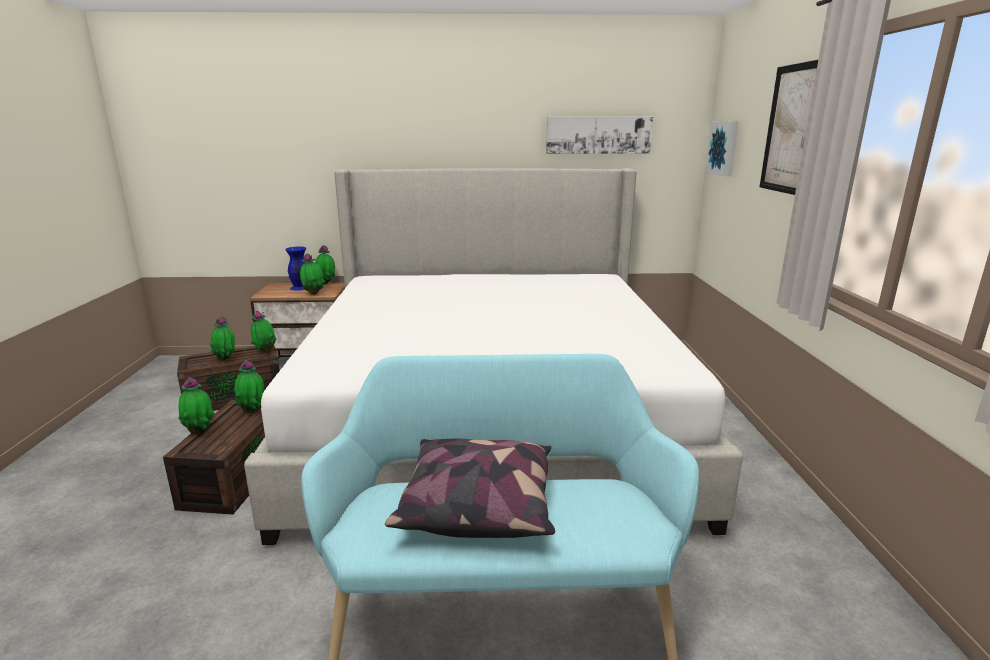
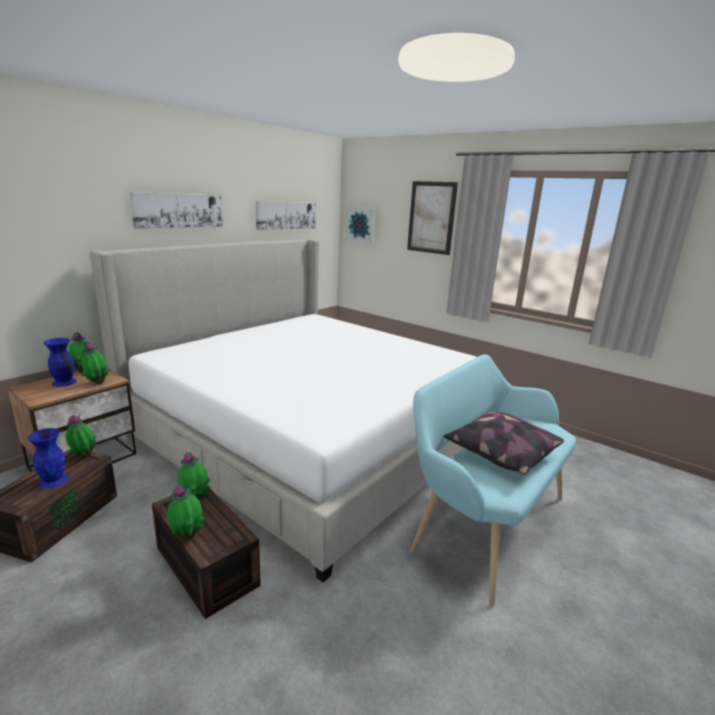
camera: 50 degrees left, 0 degrees up
(226, 359) = (54, 480): potted plant -> blue vase
(440, 129) = (178, 210): none -> picture

